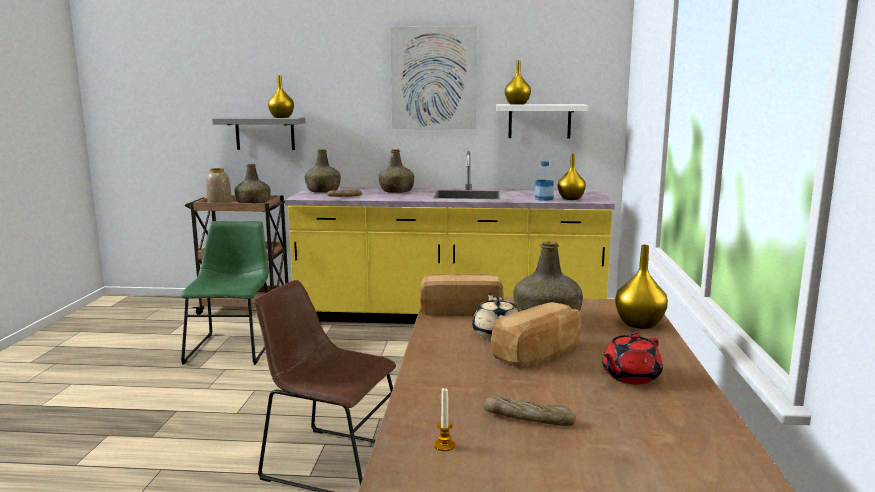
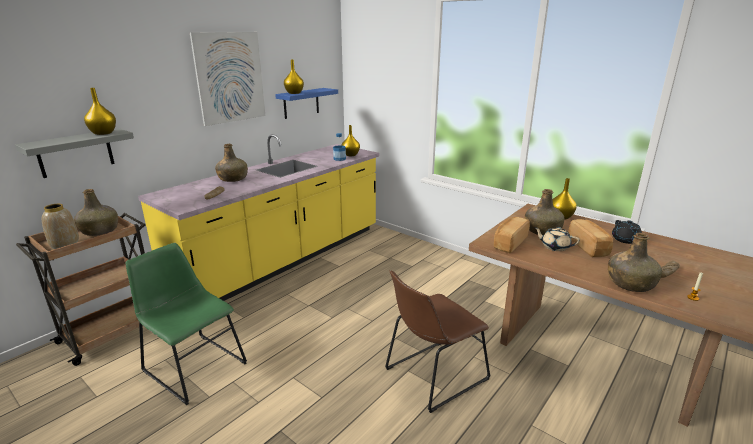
camera: 55 degrees left, 10 degrees up
(323, 191) = (175, 196): green bottle -> green bottle (630, 284)
(539, 121) = (301, 103): white shelf -> blue shelf
(629, 376) = (625, 240): red teapot -> black teapot

